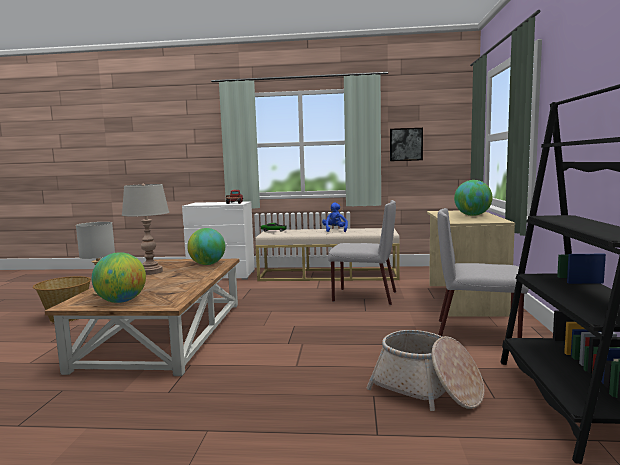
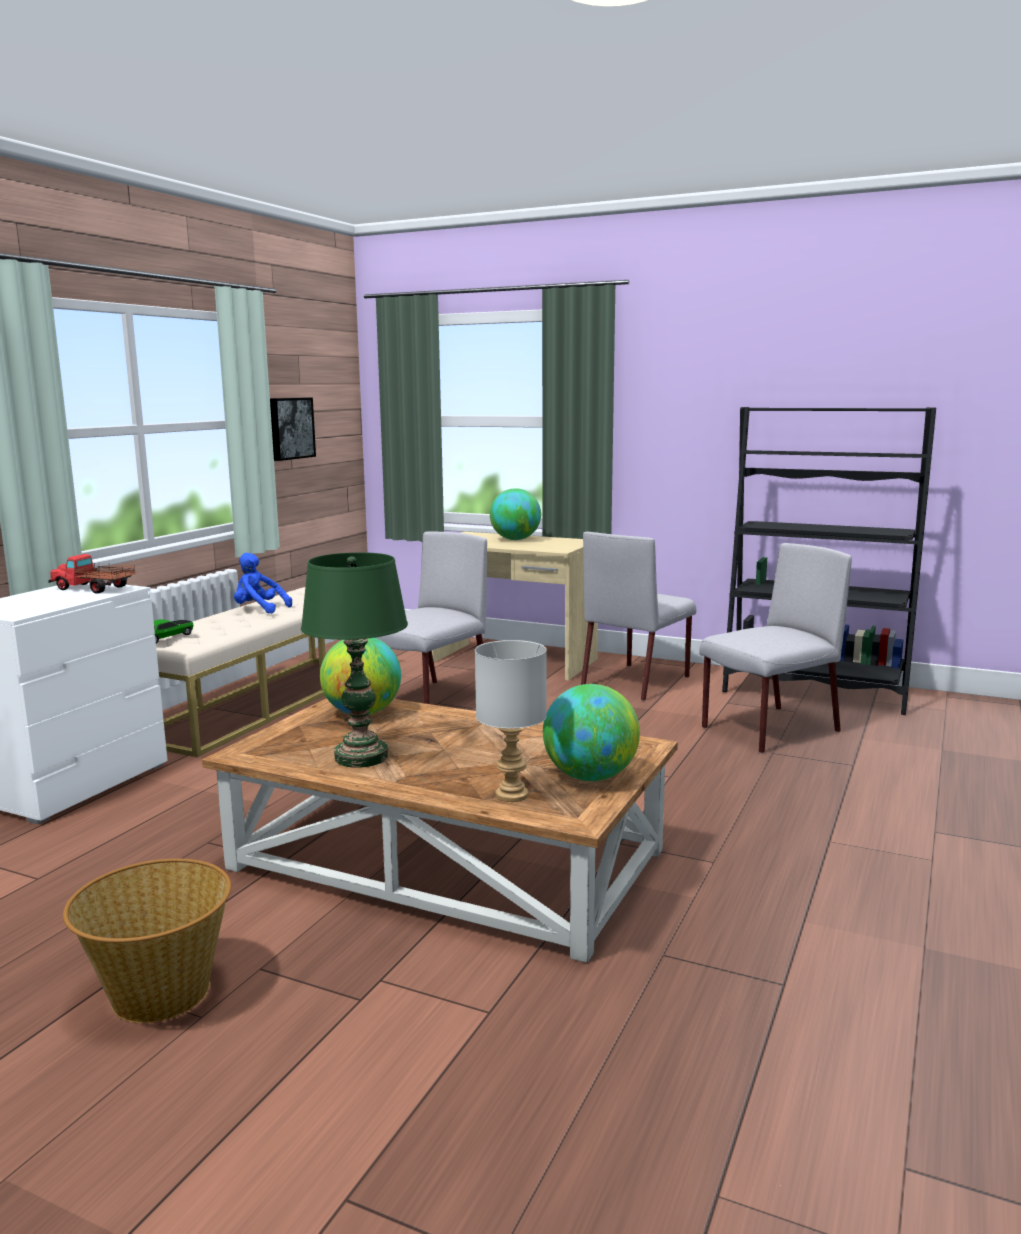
camera: 70 degrees left, 5 degrees up
(150, 272) = (361, 757): grey table lamp -> green table lamp
(427, 390) = (768, 730): basket -> grey chair

